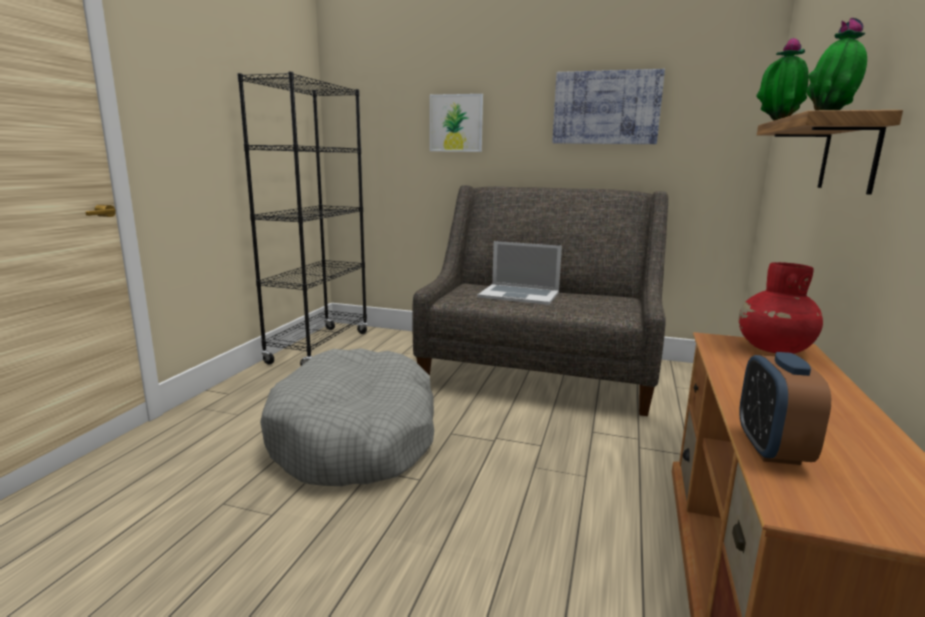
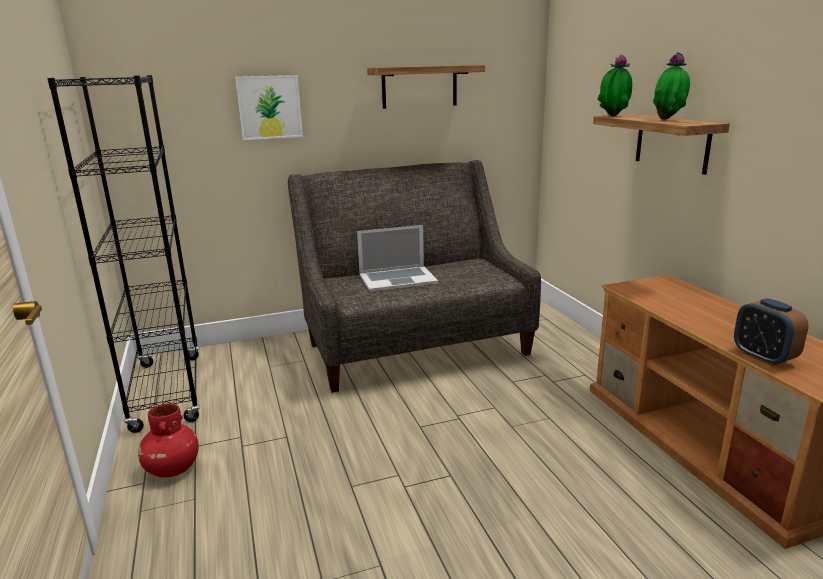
camera: 35 degrees left, 5 degrees up
(356, 437) = (348, 465): grey dog bed -> none
(606, 108) = (419, 86): picture -> shelf
(773, 349) = (659, 285): red vase -> red vase (172, 469)

